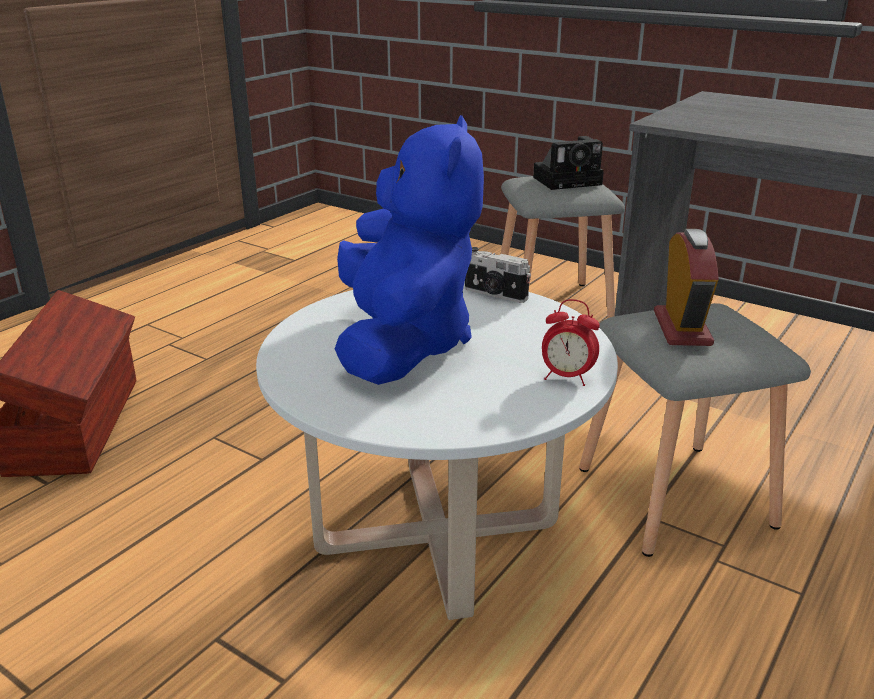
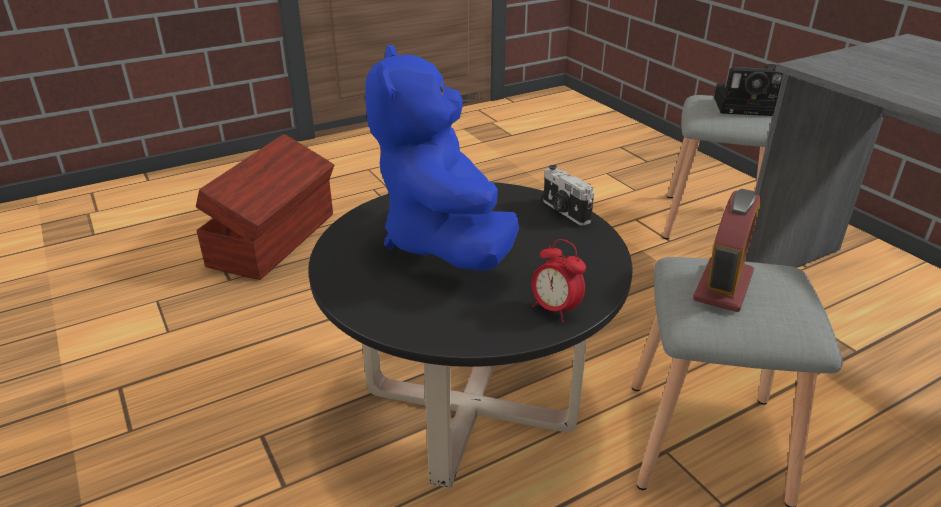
camera: 25 degrees right, 5 degrees up
(402, 344) = (445, 242): blue plush toy -> blue plush toy turned 150 degrees clockwise
(436, 534) = (470, 407): white coffee table -> black coffee table

